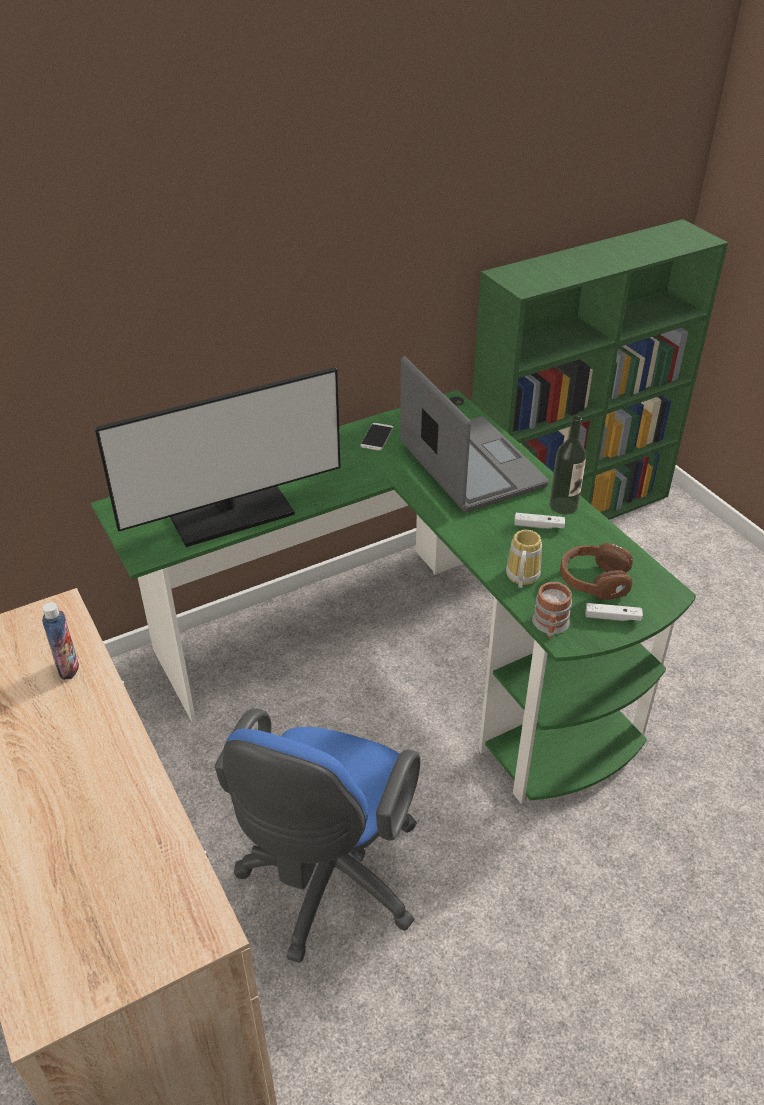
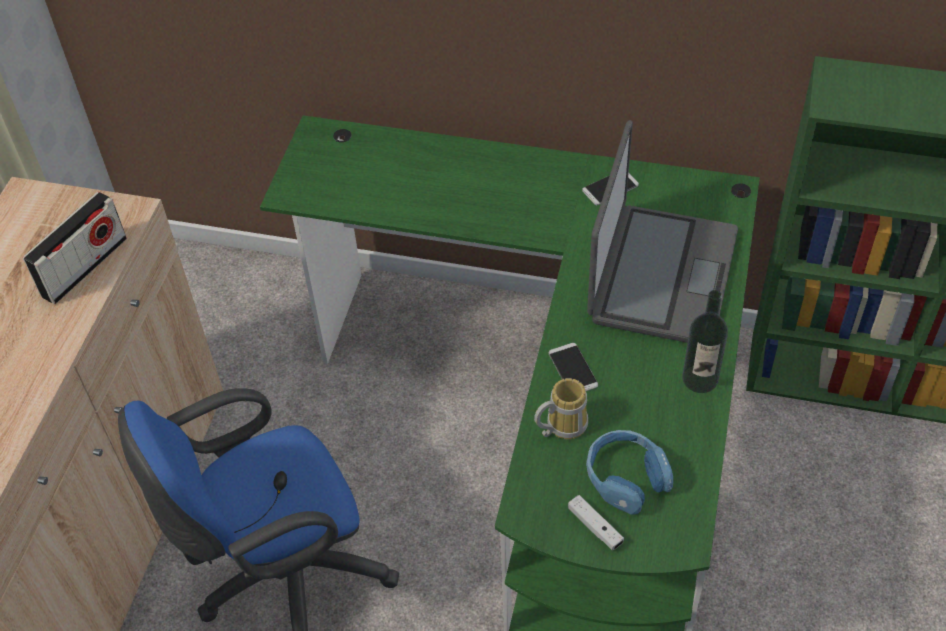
camera: 45 degrees right, 10 degrees up
(68, 668) = (84, 267): bottle -> radio
(232, 515) = (393, 196): monitor -> none
(486, 544) = (573, 369): none -> phone
(538, 526) = (646, 384): white game controller -> none
(550, 626) = (527, 492): mug -> none
(594, 580) = (626, 478): brown headphones -> blue headphones

